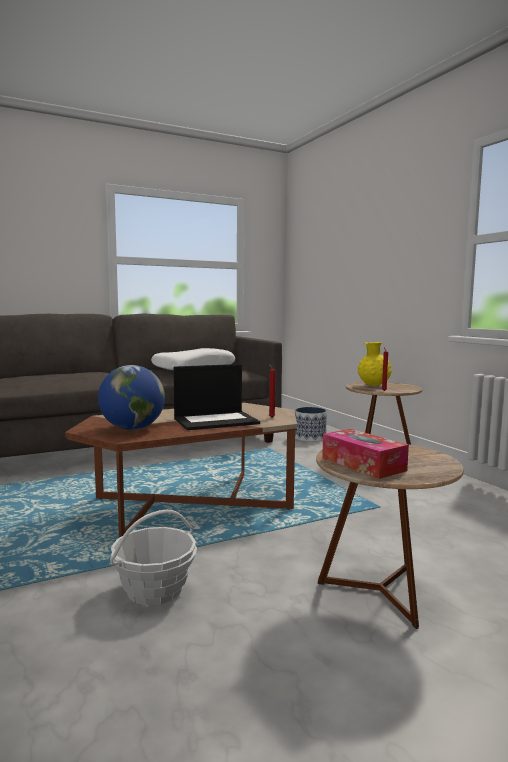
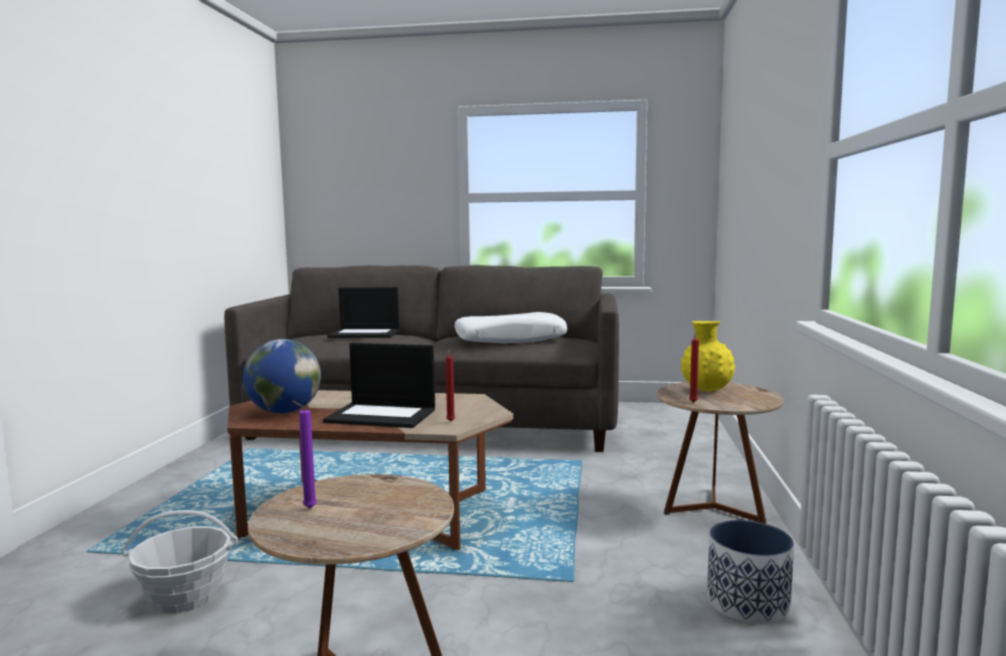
camera: 35 degrees right, 0 degrees up
(69, 372) = (365, 334): none -> laptop
(310, 438) = (666, 455): planter -> planter (748, 603)
(363, 464) = (307, 508): tissue box -> purple candle

